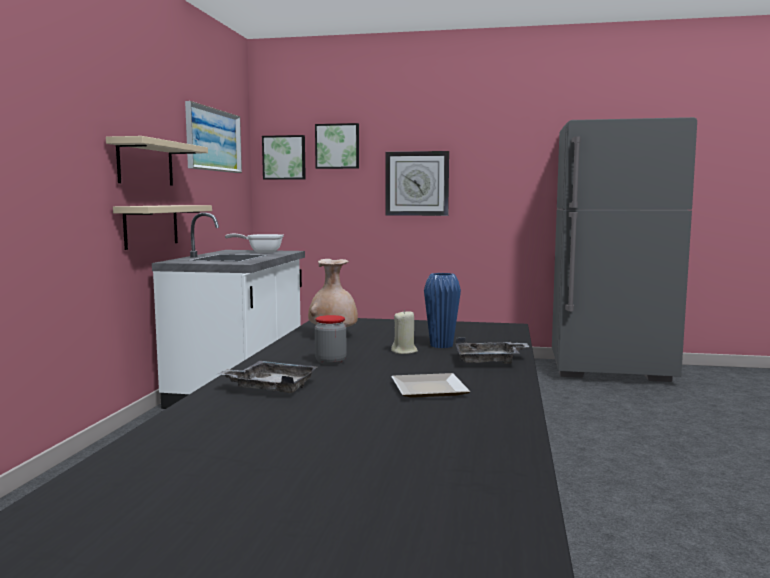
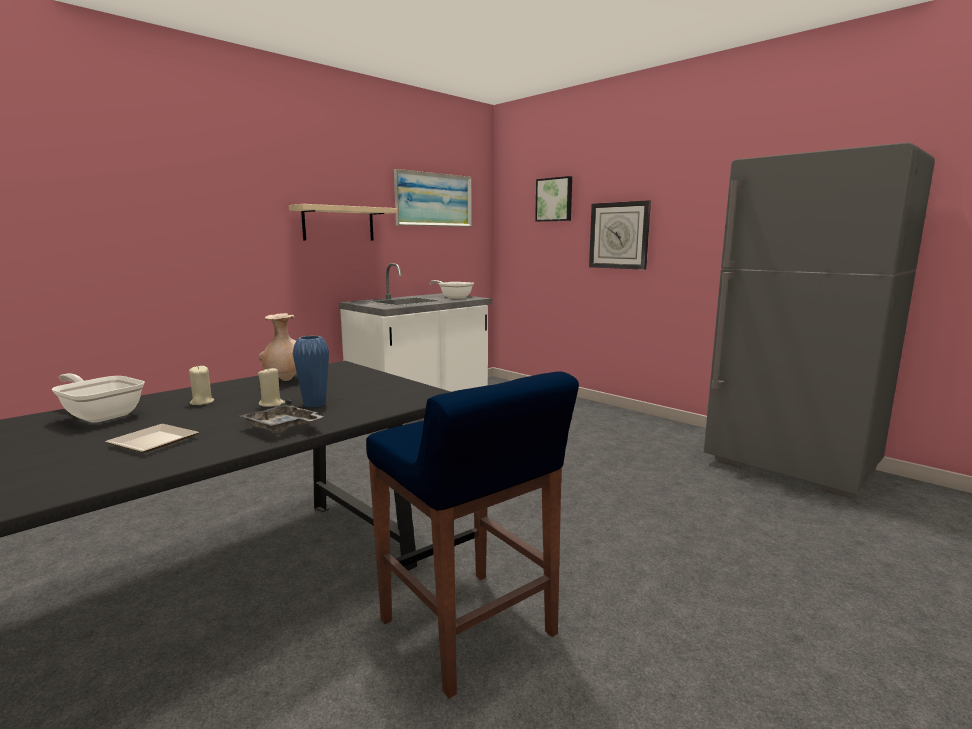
camera: 35 degrees right, 5 degrees up
(151, 226) = (344, 273): beige shelf -> none
(271, 387) = (100, 415): grey tray -> frying pan
(284, 157) = (515, 211): picture -> none
(330, 361) = (202, 402): jar -> beige candle
(617, 525) = (469, 629): none -> blue stool

